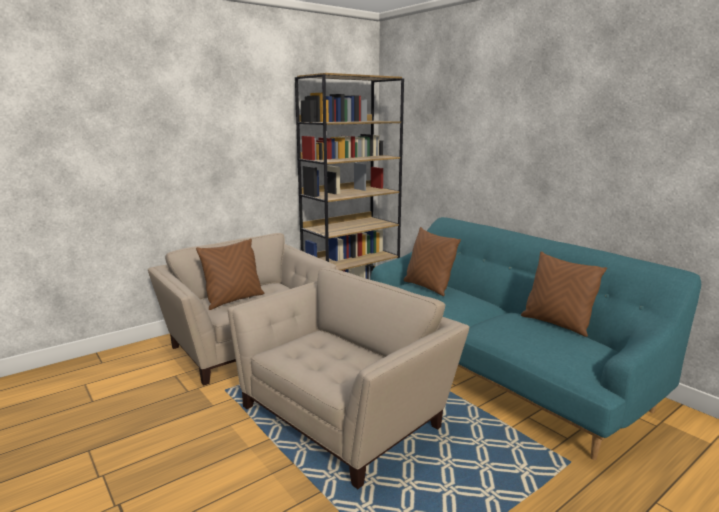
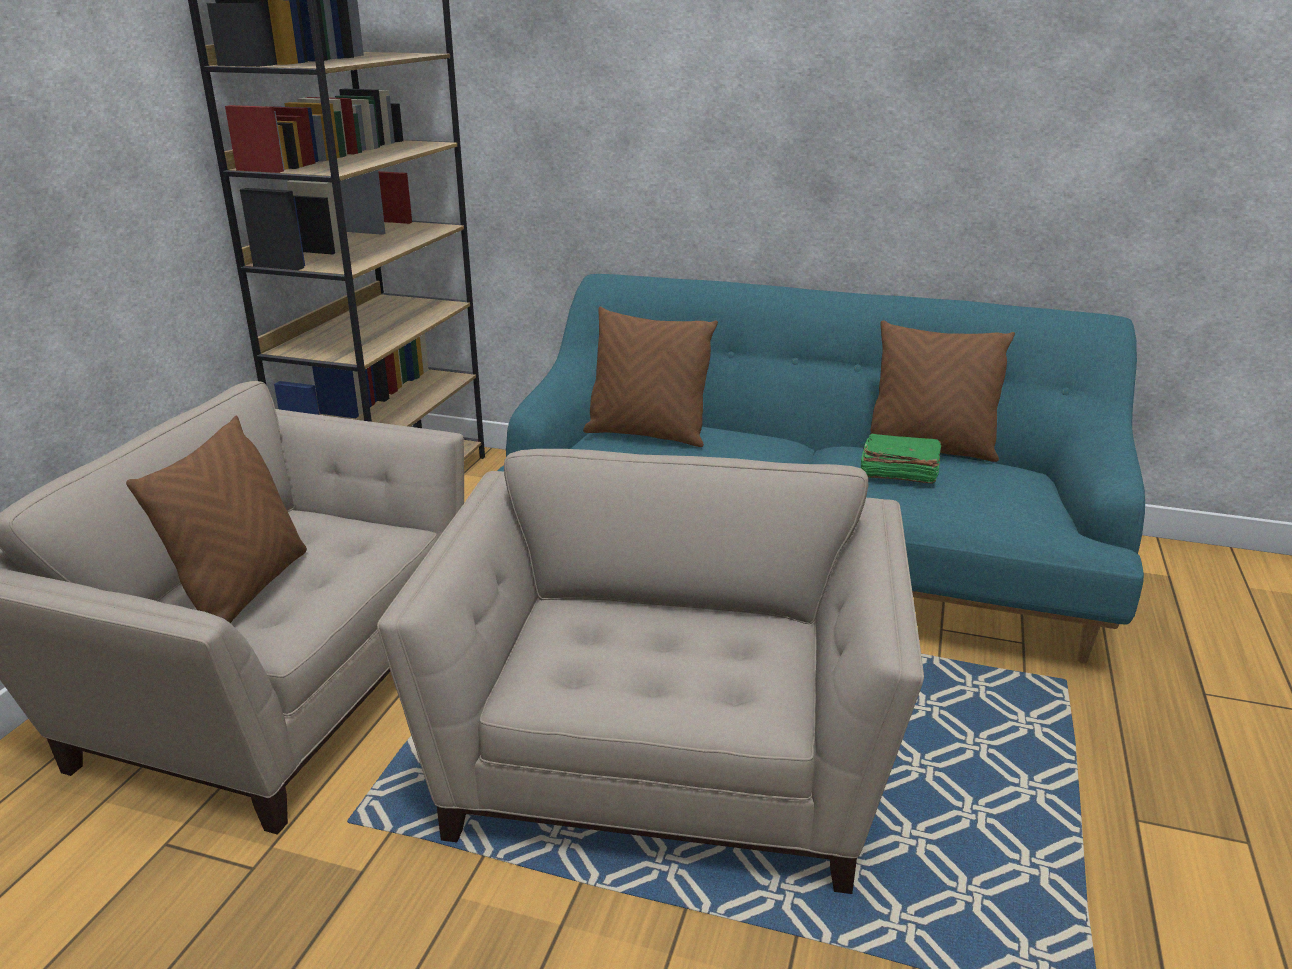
camera: 35 degrees left, 10 degrees up
(522, 327) = (897, 472): none -> green book

